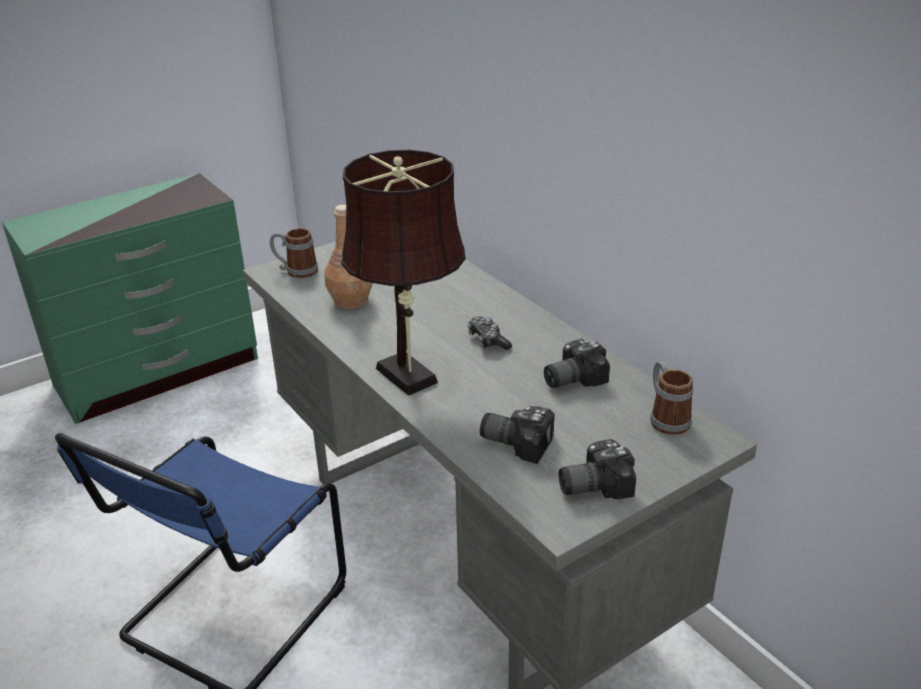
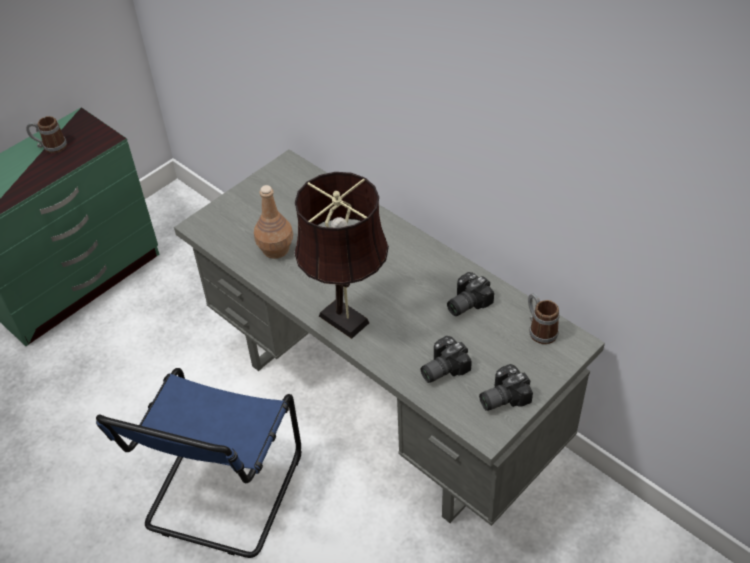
camera: 10 degrees left, 15 degrees up
(296, 271) = (219, 222): mug -> mug (50, 146)
(488, 340) = (395, 275): game controller -> none
(517, 441) = (441, 368): camera -> camera turned 45 degrees counterclockwise

